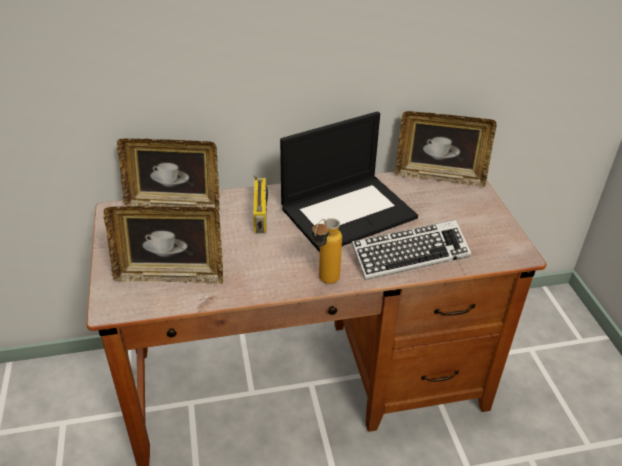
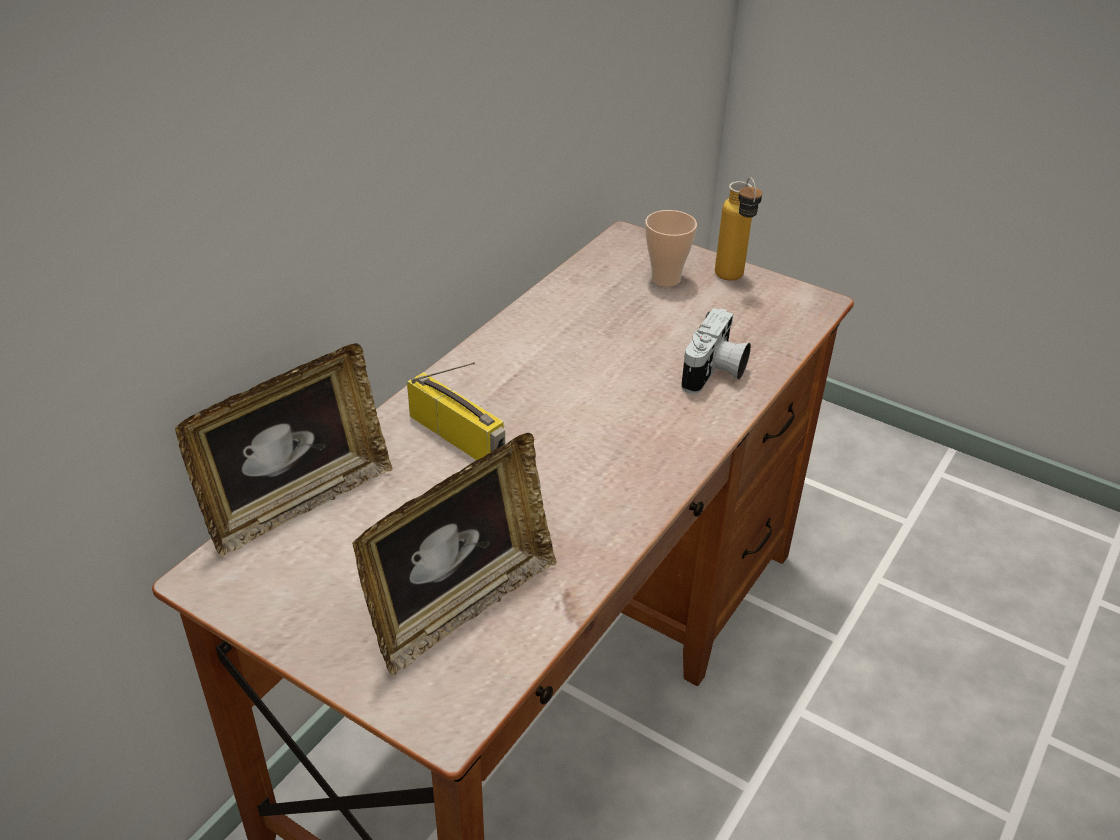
camera: 45 degrees left, 0 degrees up
(324, 282) = (674, 471): bottle -> bottle (732, 280)
(348, 212) = (567, 363): laptop -> none
(410, 255) = (715, 373): keyboard -> camera
(439, 176) = (605, 256): picture frame -> none
(453, 201) = (665, 279): none -> cup

